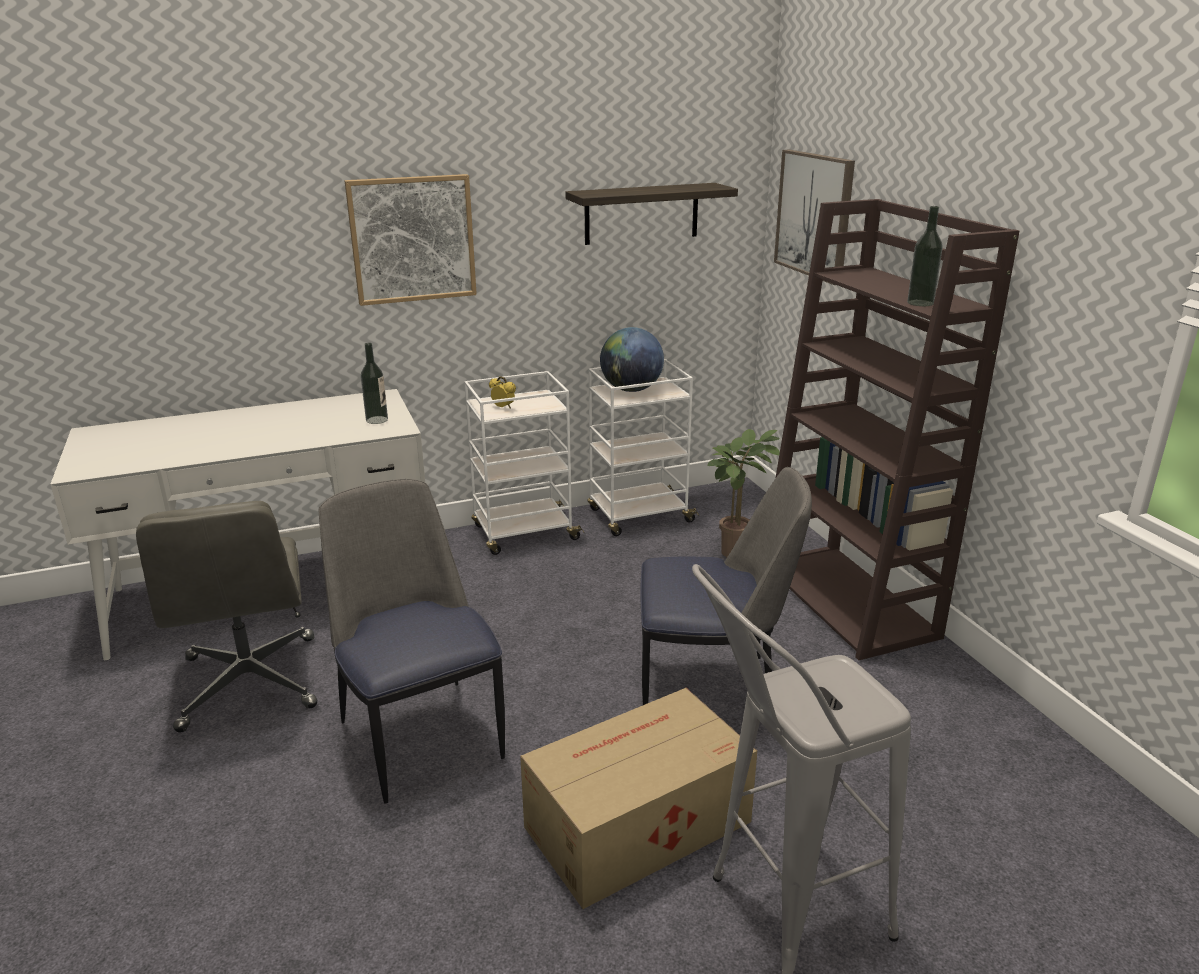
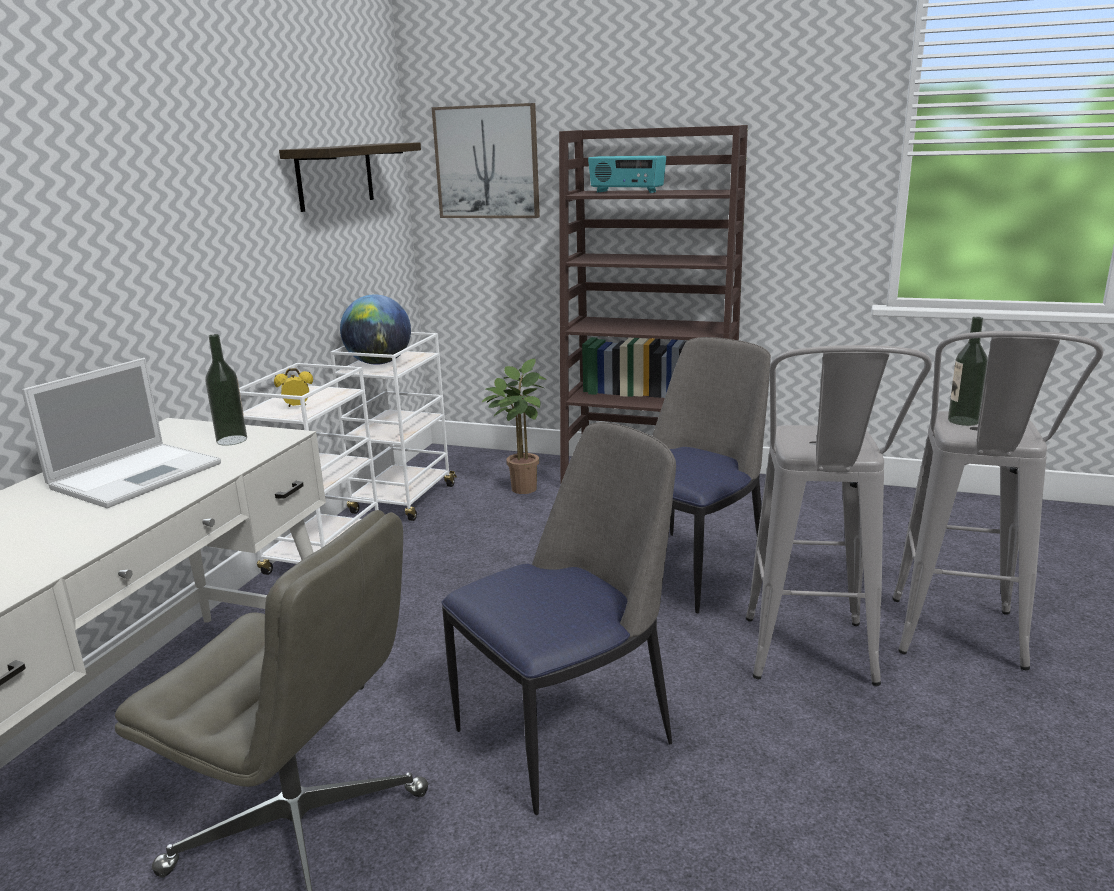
camera: 50 degrees left, 5 degrees down
(300, 423) = (138, 474): none -> laptop
(412, 239) = (154, 211): picture -> none
(421, 735) = (568, 733): chair -> chair turned 135 degrees clockwise
(634, 824) = (811, 664): cardboard box -> grey stool
(881, 281) = (626, 192): none -> radio
(920, 303) = (696, 193): bottle -> bottle (963, 421)

